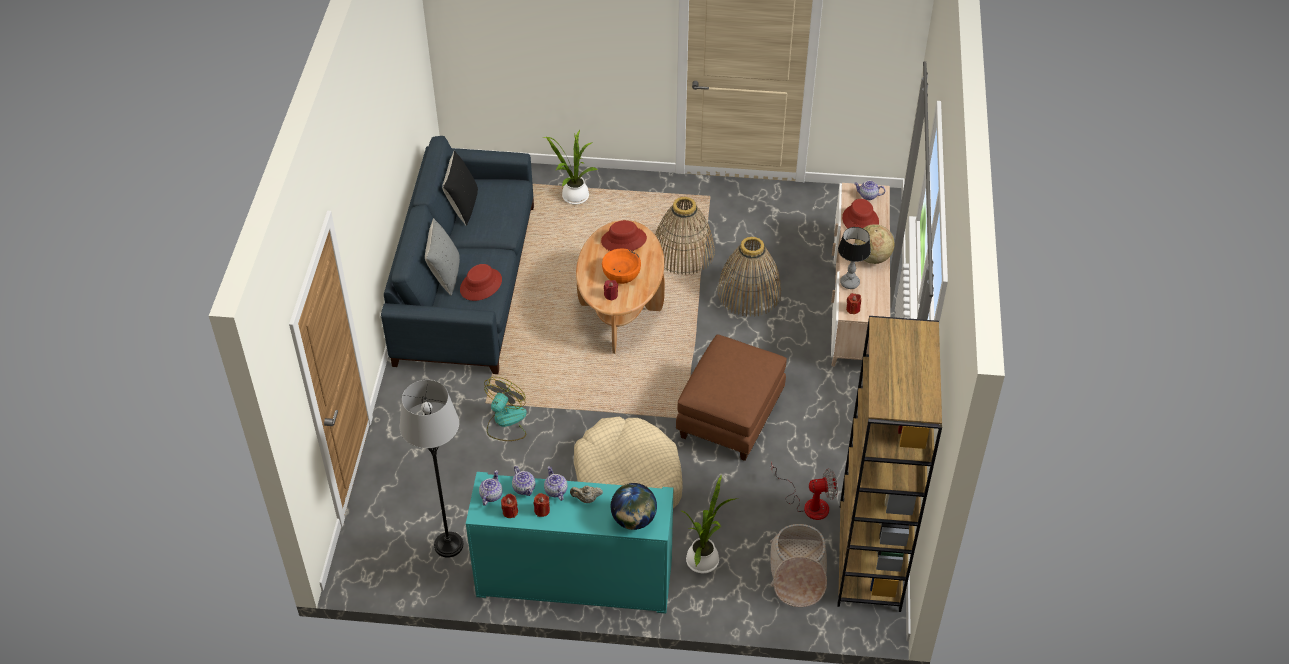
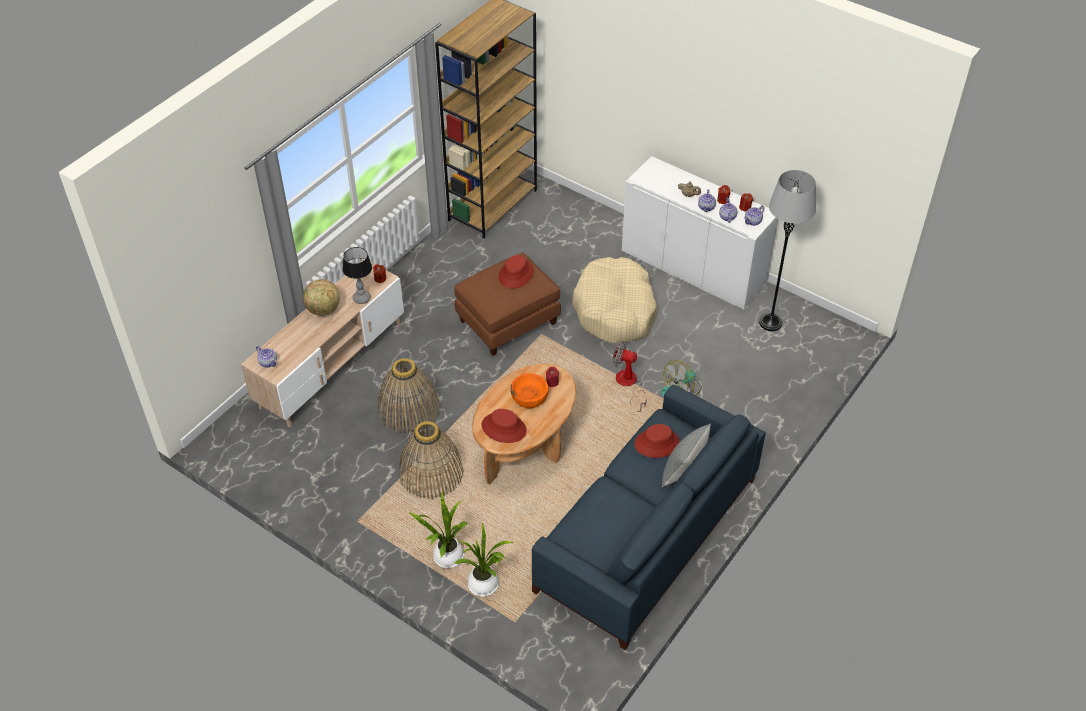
camera: 150 degrees left, 0 degrees up
(462, 206) = (627, 541): black pillow -> none
(574, 579) = (693, 268): turquoise cabinet -> white cabinet
(633, 520) = (665, 173): globe -> none
(704, 559) = (598, 245): potted plant -> potted plant (446, 557)
(797, 573) = (545, 215): basket -> none
(808, 504) = (503, 247): fan -> fan (628, 385)
(860, 220) = (298, 344): red hat -> red hat (516, 274)

